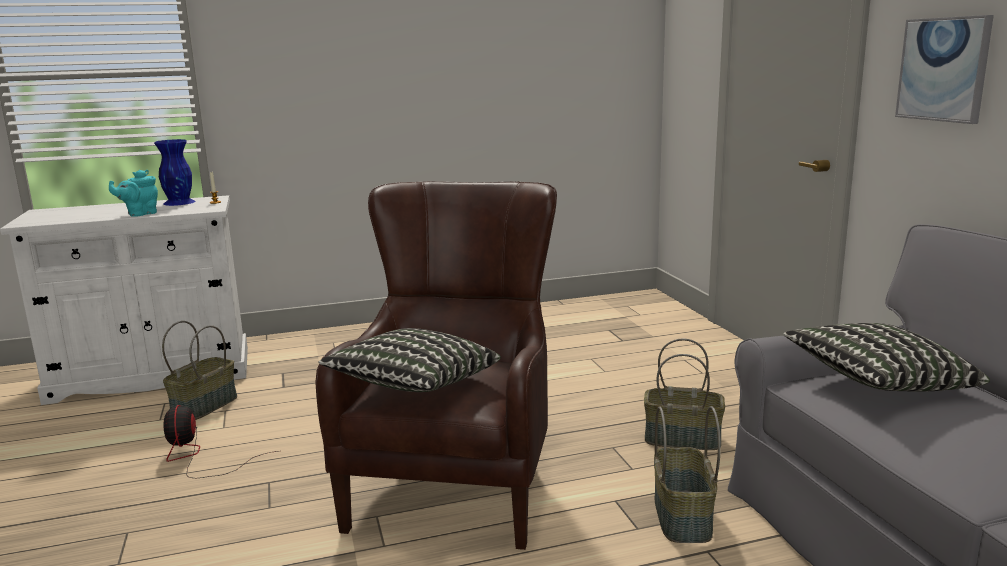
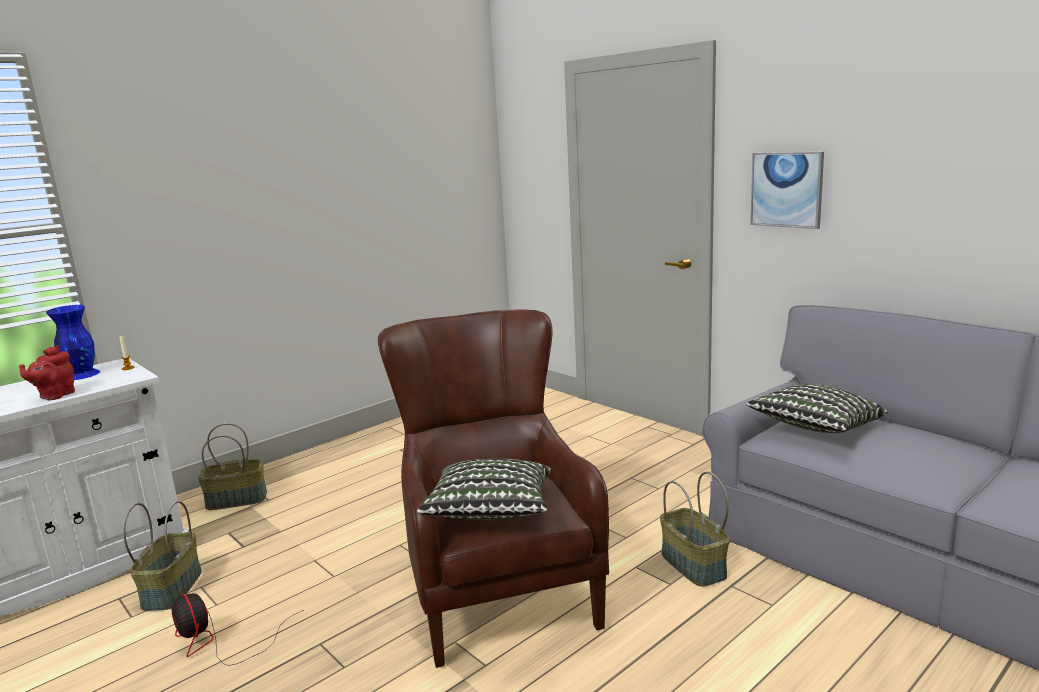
camera: 25 degrees left, 0 degrees up
(140, 214) = (55, 396): turquoise teapot -> red teapot
(683, 438) = (642, 502): basket -> basket (237, 499)

